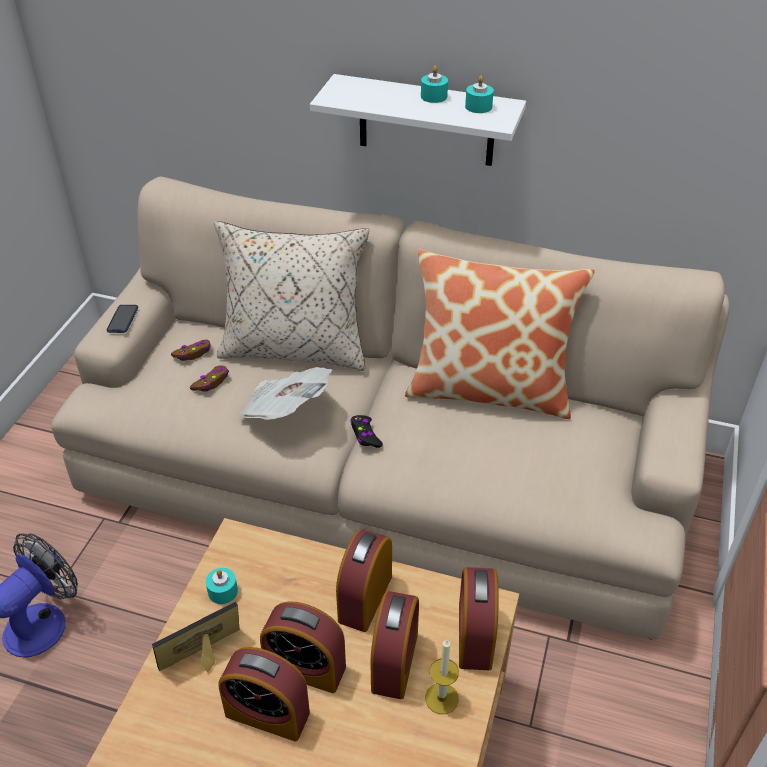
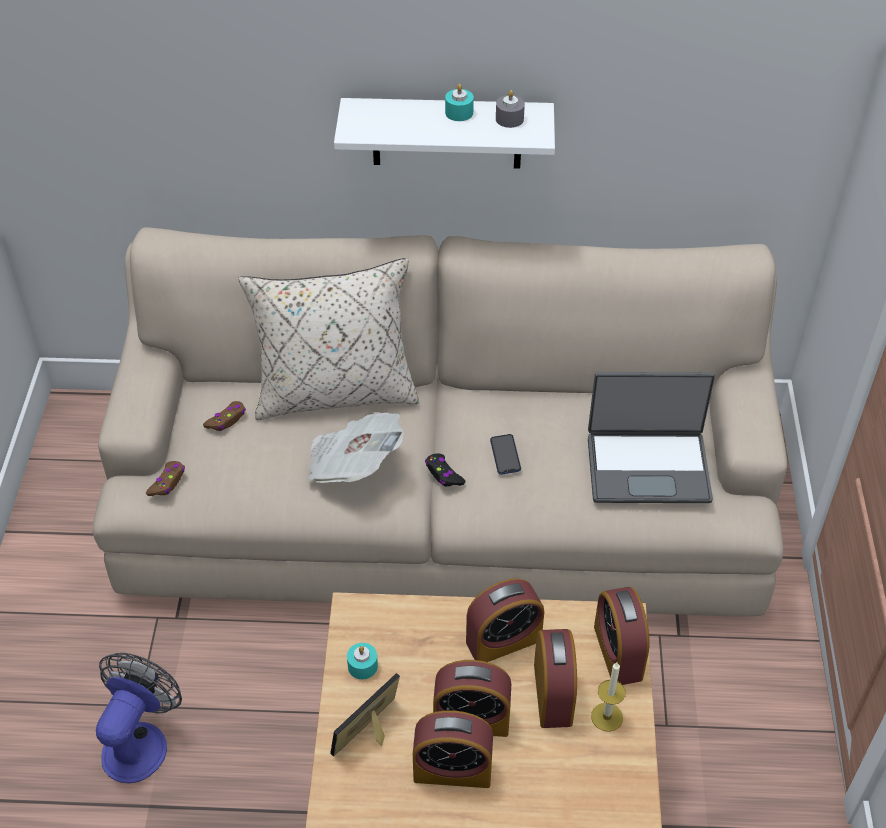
camera: 15 degrees left, 5 degrees up
(123, 320) = (140, 397): phone -> phone (505, 455)
(211, 382) = (261, 449): brown game controller -> brown game controller (167, 482)
(365, 598) = (503, 641): alarm clock -> alarm clock turned 120 degrees counterclockwise
(478, 106) = (509, 119): turquoise candle -> grey candle
(489, 389) = (553, 399): pillow -> none
(560, 465) = (648, 466): none -> laptop

